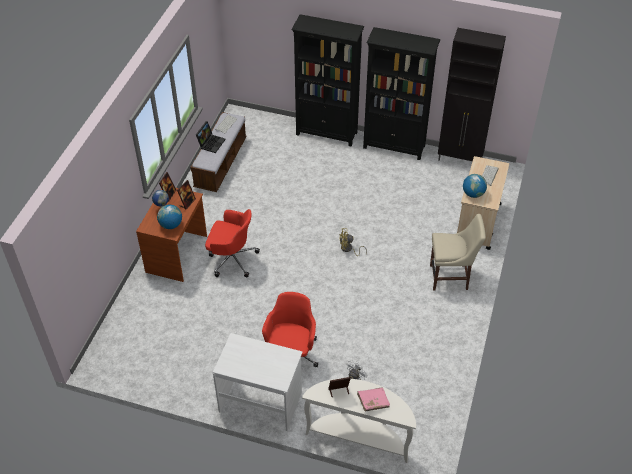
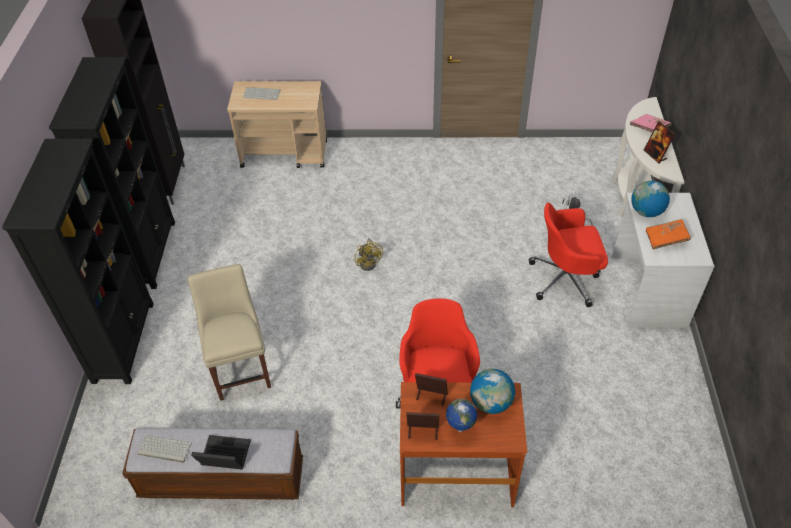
camera: 105 degrees left, 0 degrees up
(247, 354) = (666, 239): none -> orange book
(451, 277) = (381, 164): beige chair -> beige chair (241, 369)
(473, 194) = (299, 102): globe -> globe (646, 212)

